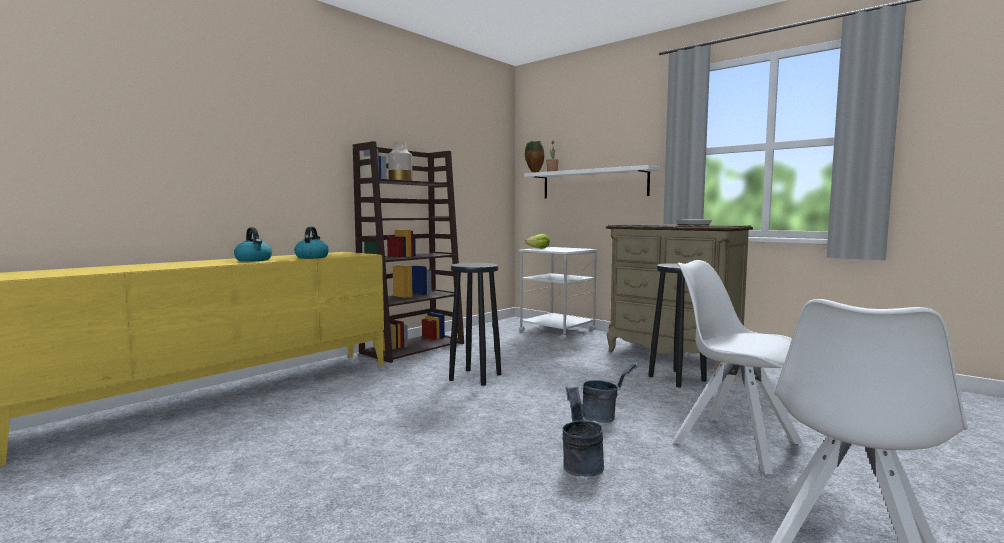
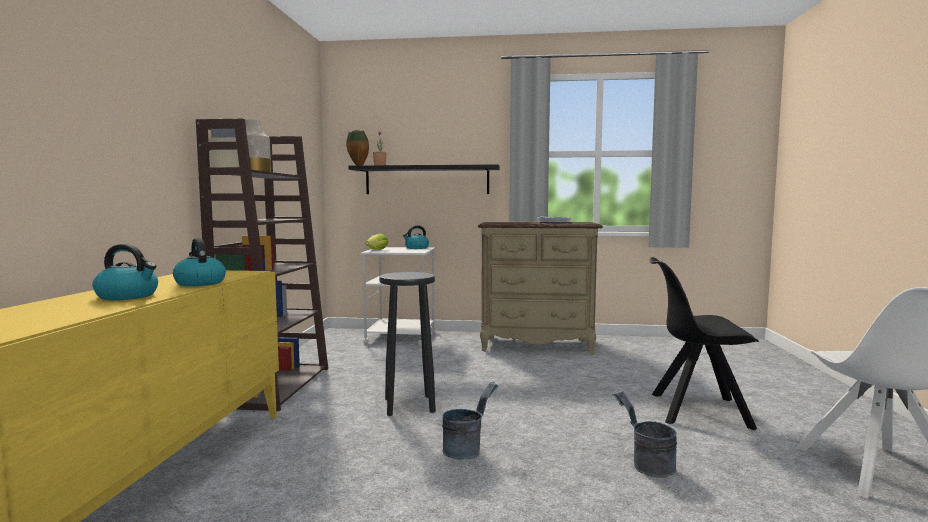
camera: 35 degrees left, 0 degrees up
(577, 248) = (416, 248): none -> kettle
(593, 184) = (427, 180): white shelf -> black shelf
(605, 417) = (587, 415): grey bucket -> grey bucket (467, 450)
(677, 379) = (576, 366): black stool -> none
(733, 442) = (697, 410): white chair -> black chair

